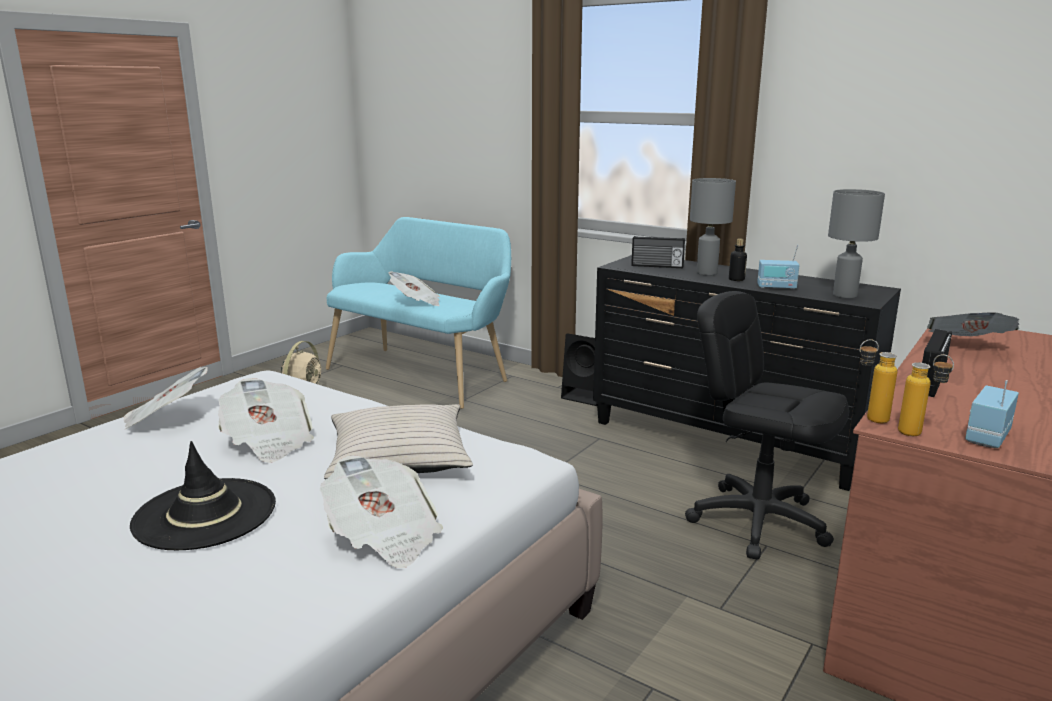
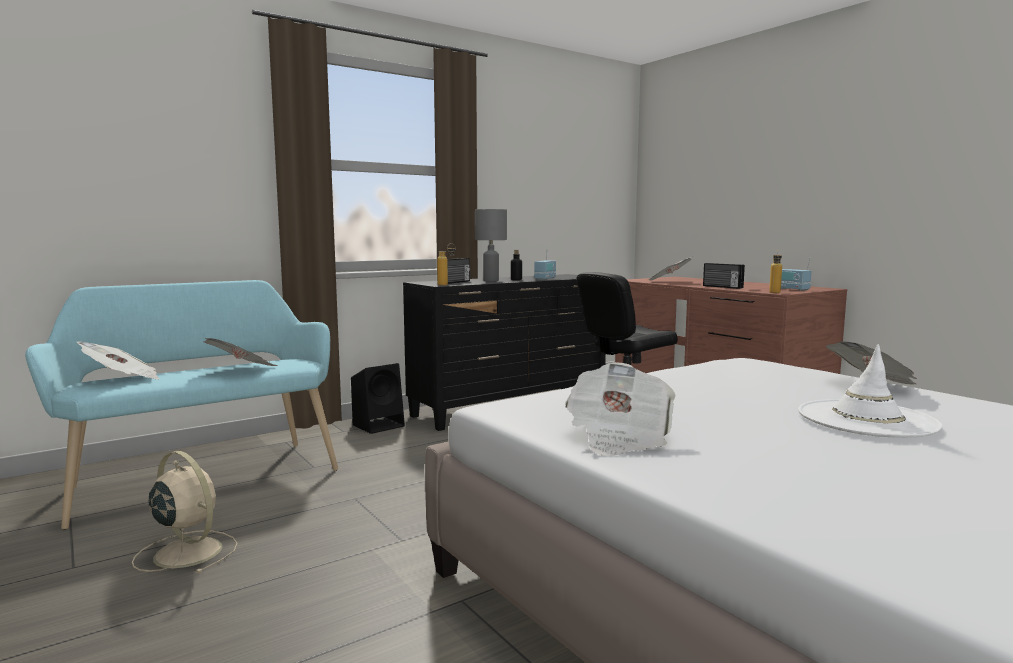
camera: 70 degrees left, 10 degrees down
(205, 514) = (866, 419): black hat -> white hat
(268, 442) = (701, 405): newspaper -> newspaper (123, 379)
(398, 458) = (741, 377): beige pillow -> none
(845, 295) = (575, 277): grey table lamp -> none
(918, 435) = (794, 292): bottle -> bottle (446, 285)

